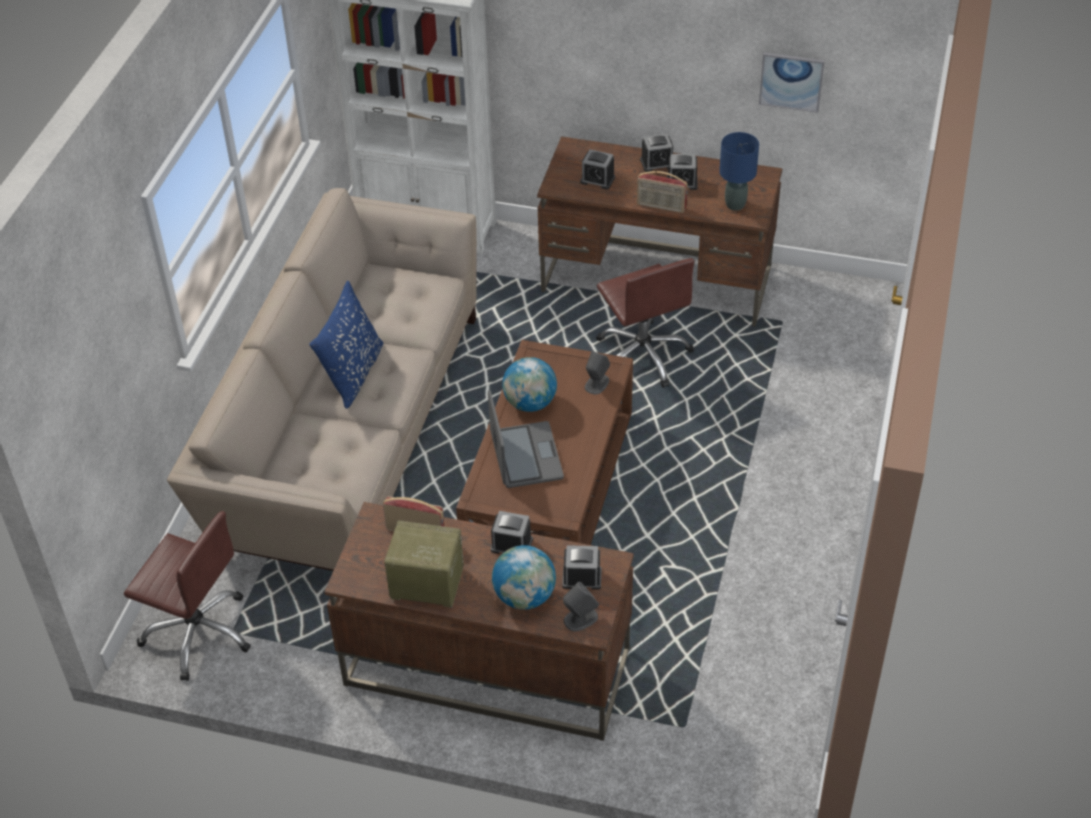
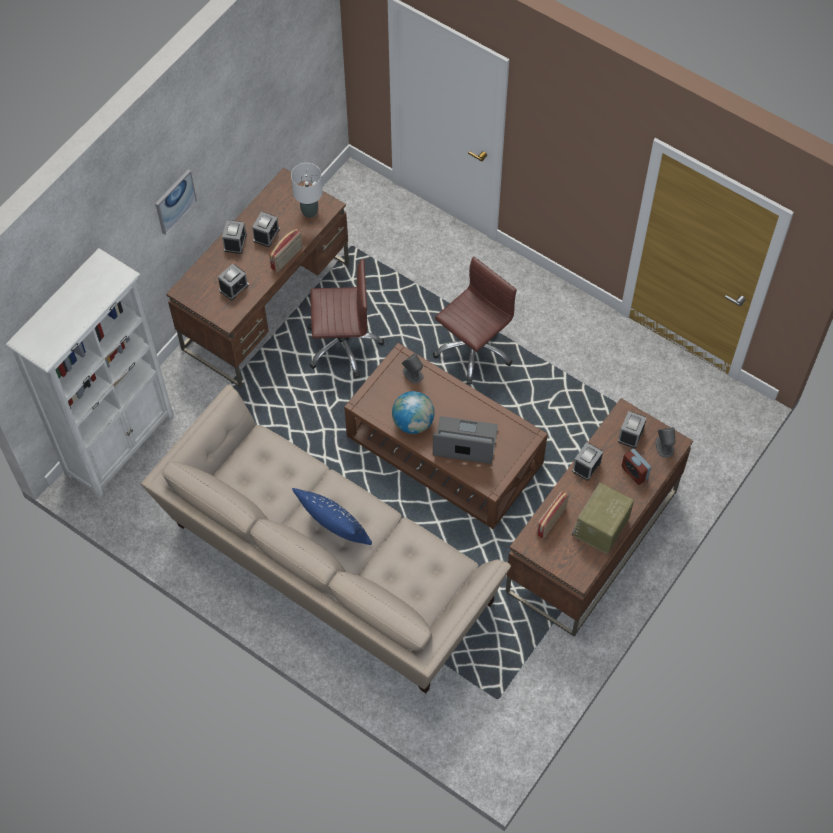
camera: 70 degrees left, 15 degrees up
(198, 632) = (488, 723): brown office chair -> brown office chair (473, 349)
(524, 597) = (634, 472): globe -> alarm clock
(735, 205) = (310, 211): blue table lamp -> white table lamp
(791, 81) = (273, 113): picture -> picture (175, 201)

